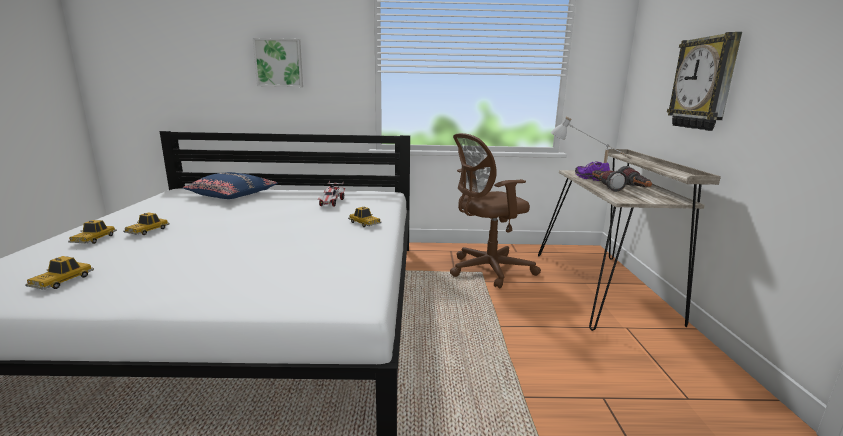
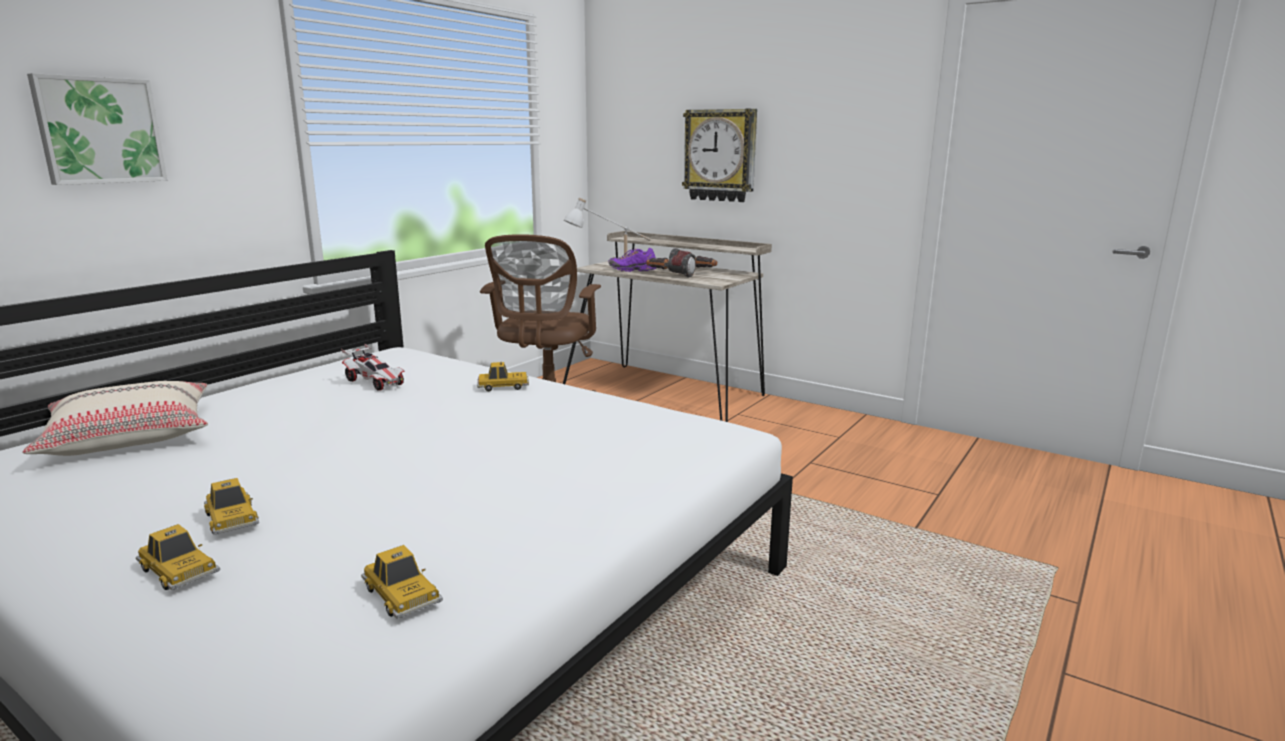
camera: 55 degrees left, 0 degrees up
(232, 195) = (130, 435): blue pillow -> beige pillow

